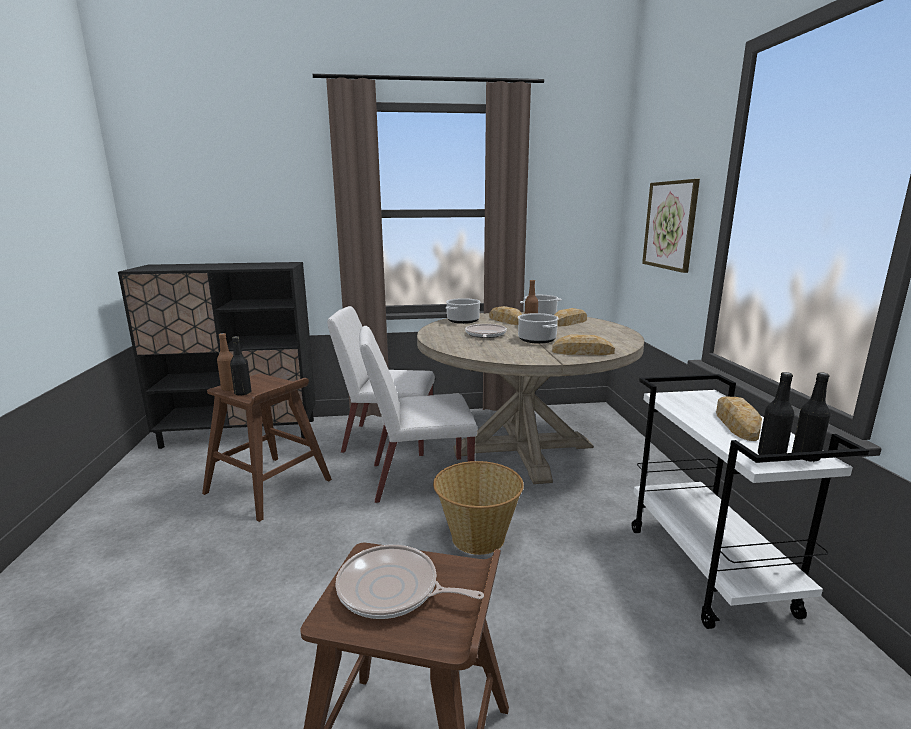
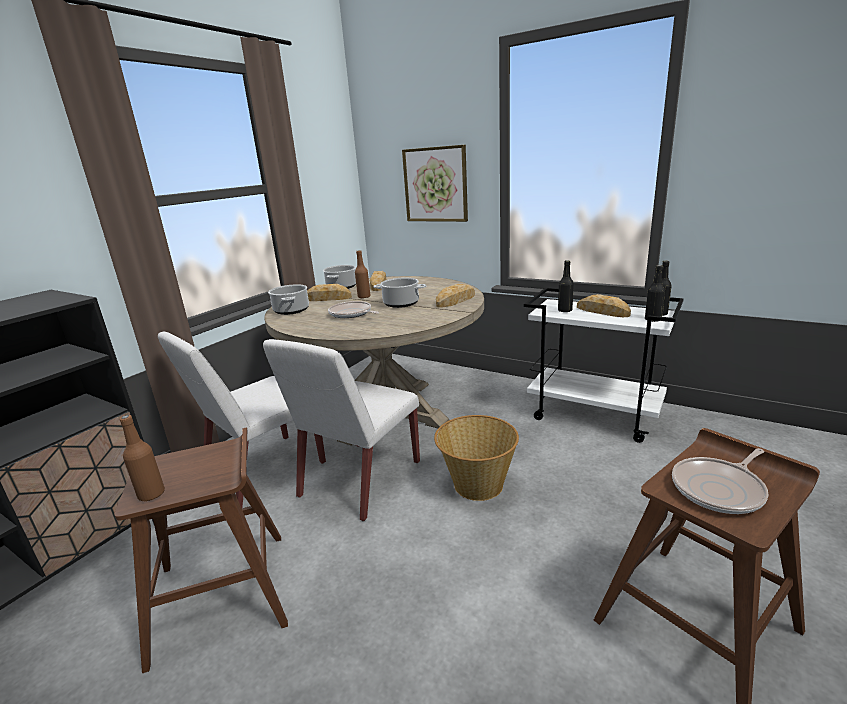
camera: 50 degrees left, 5 degrees up
(243, 393) = (189, 486): black bottle -> black bottle (565, 310)

